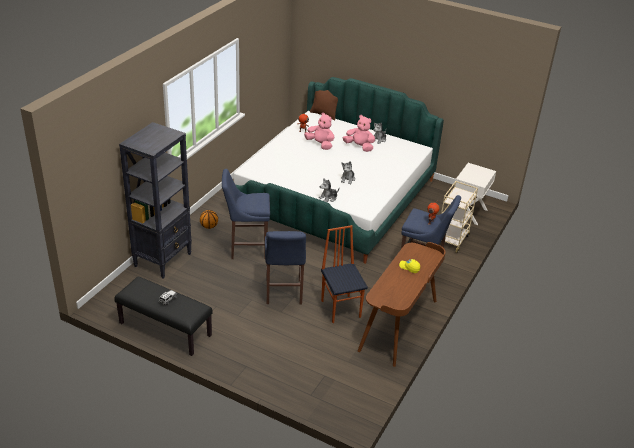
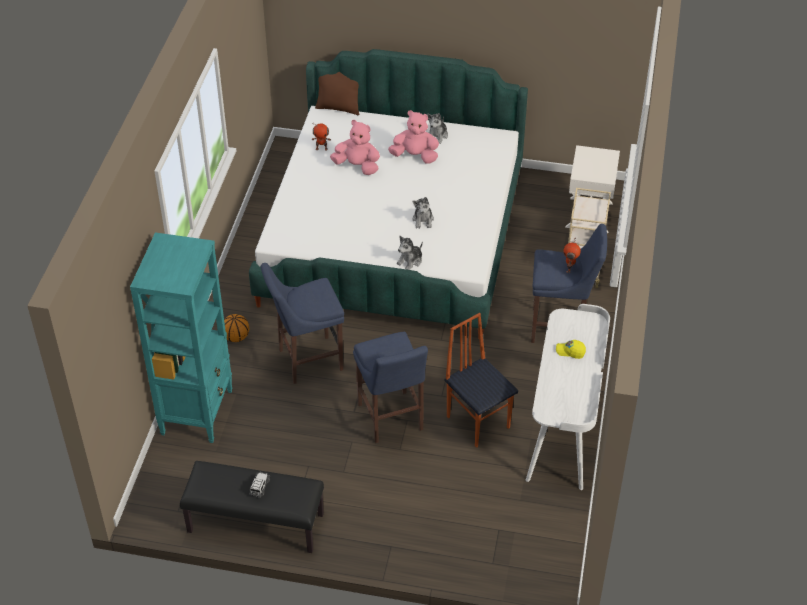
camera: 15 degrees left, 10 degrees up
(163, 259) = (197, 411): black bookcase -> turquoise bookcase
(399, 325) = (564, 425): brown desk -> white desk

